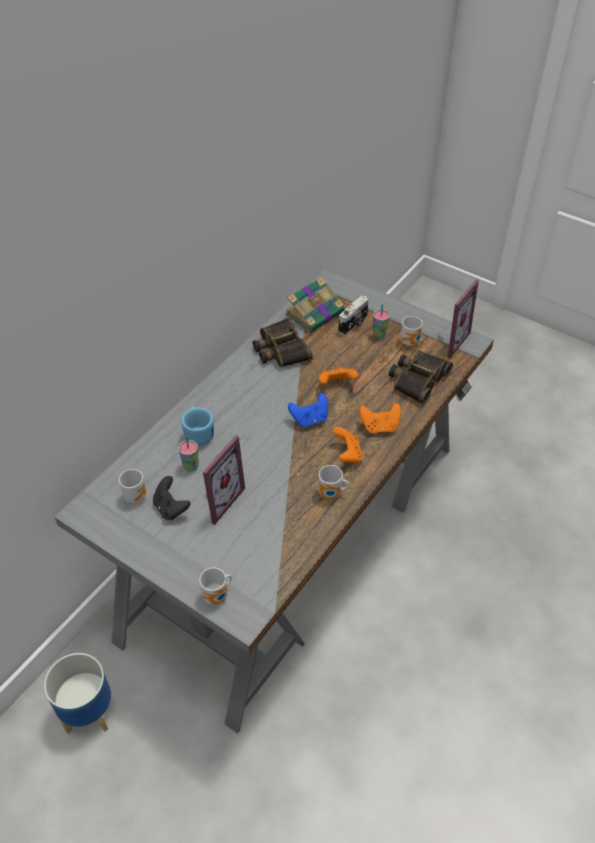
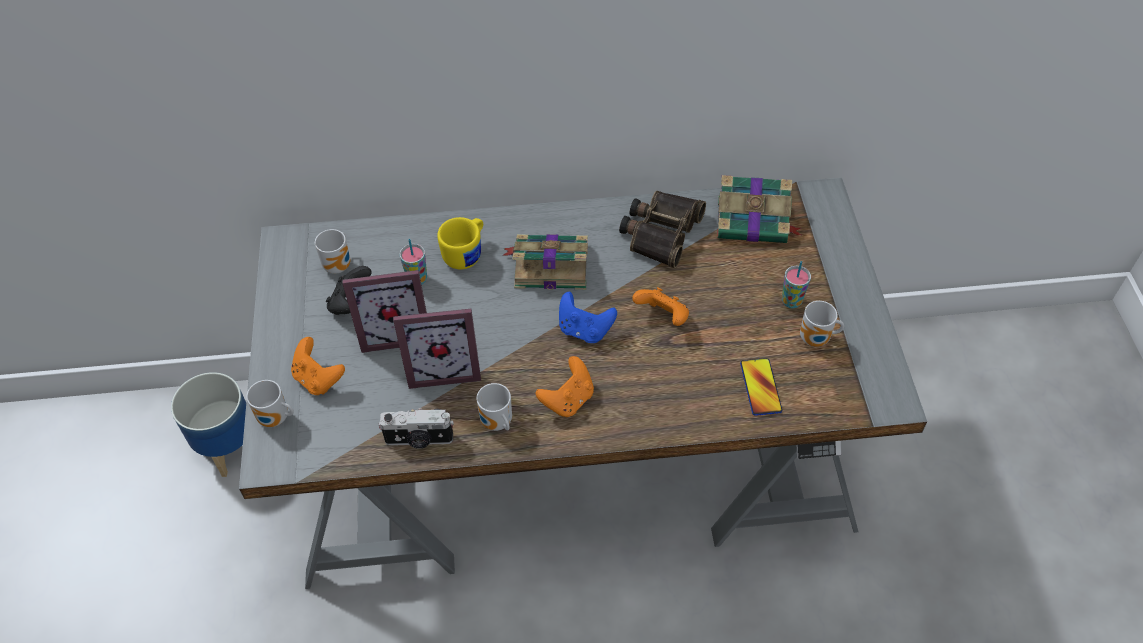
camera: 50 degrees right, 5 degrees up
(199, 433) = (466, 253): blue mug -> yellow mug
(250, 405) = (549, 265): none -> book
(354, 324) = (778, 267): camera -> camera (419, 440)
(379, 427) = (642, 401): orange game controller -> orange game controller (318, 379)
(417, 379) = (760, 387): binoculars -> phone
(448, 340) = (865, 375): picture frame -> picture frame (444, 367)

